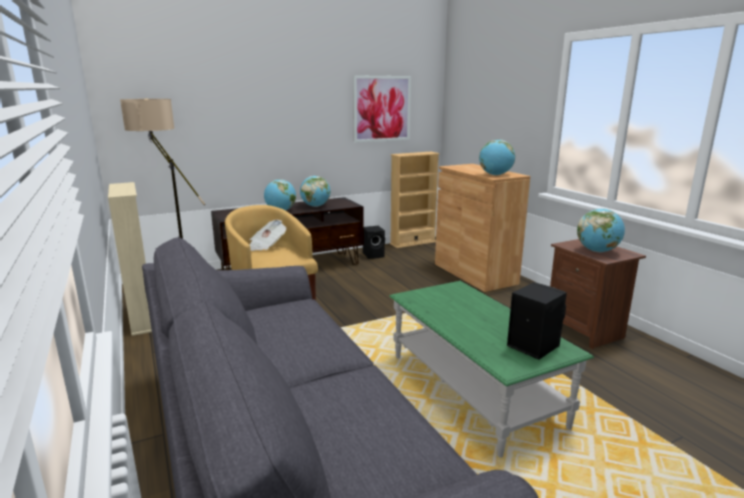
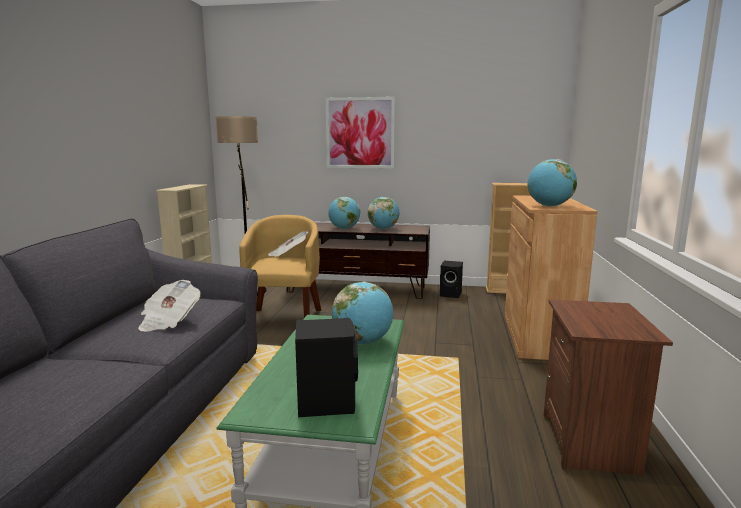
camera: 35 degrees right, 5 degrees down
(304, 331) = (169, 321): none -> newspaper
(382, 109) = (483, 131): picture -> picture (360, 133)
(597, 251) = (598, 320): globe -> globe (363, 342)

